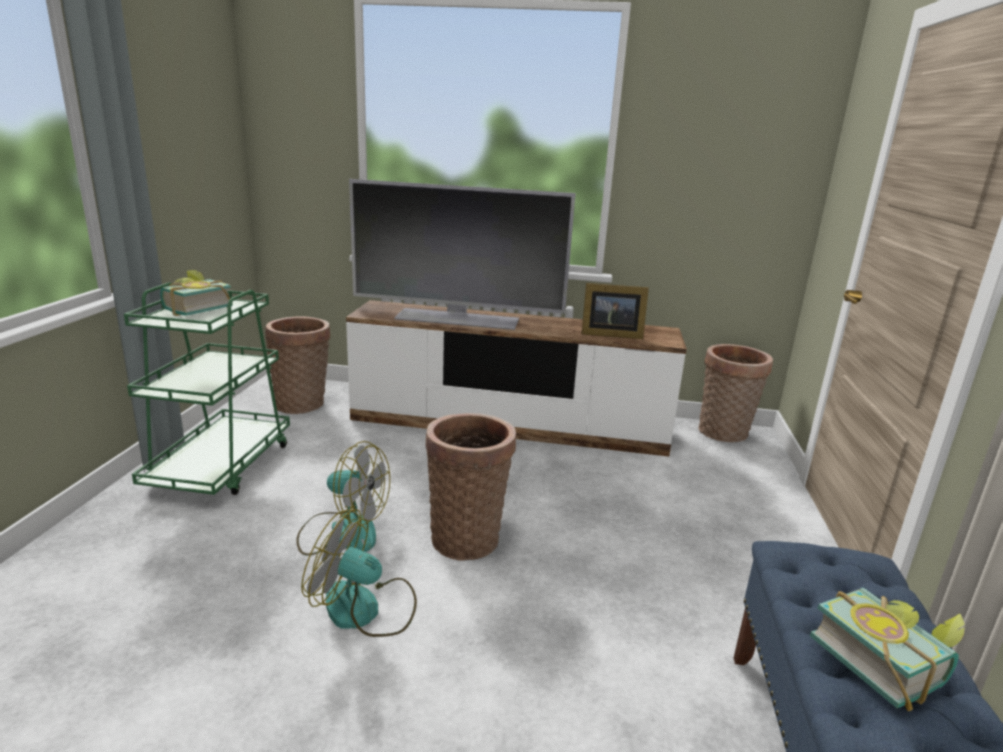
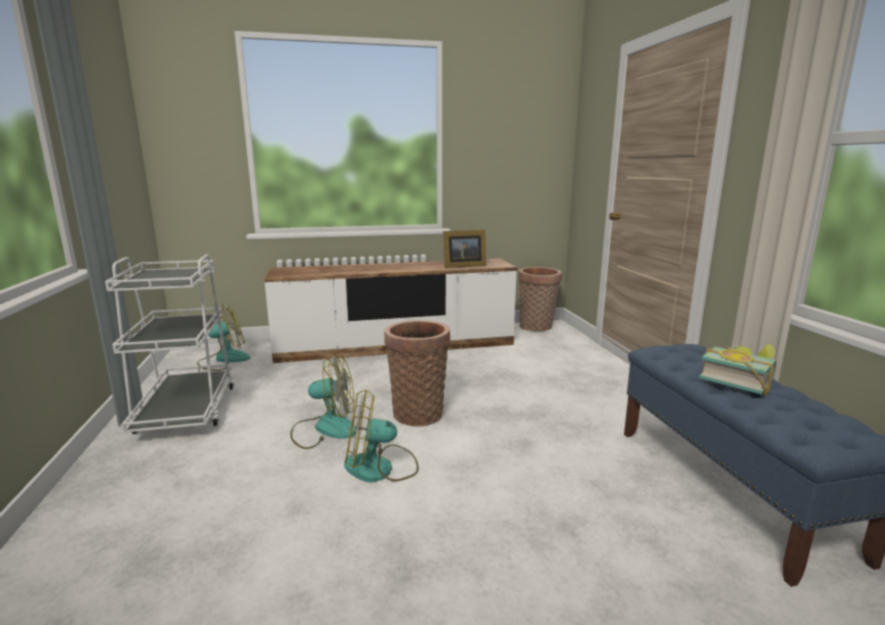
camera: 20 degrees left, 5 degrees down
(195, 309) = (156, 276): book -> none
(221, 466) = (186, 410): green cart -> white cart
(303, 404) = (224, 359): basket -> fan
(457, 318) = (351, 269): television -> none

